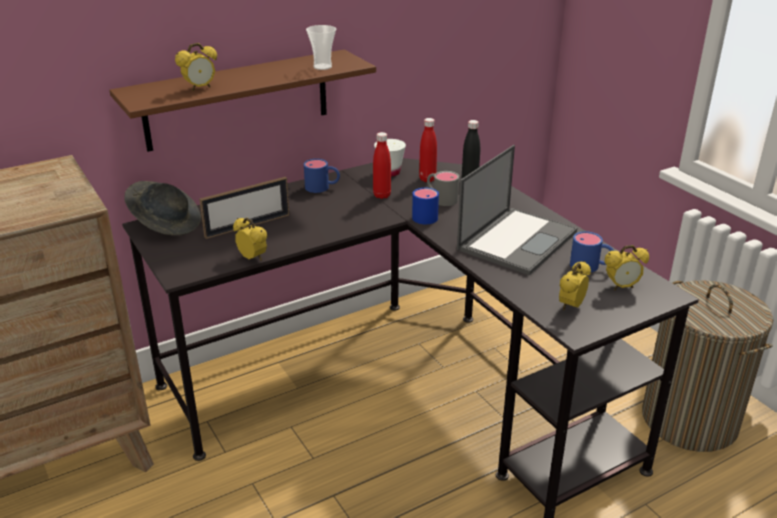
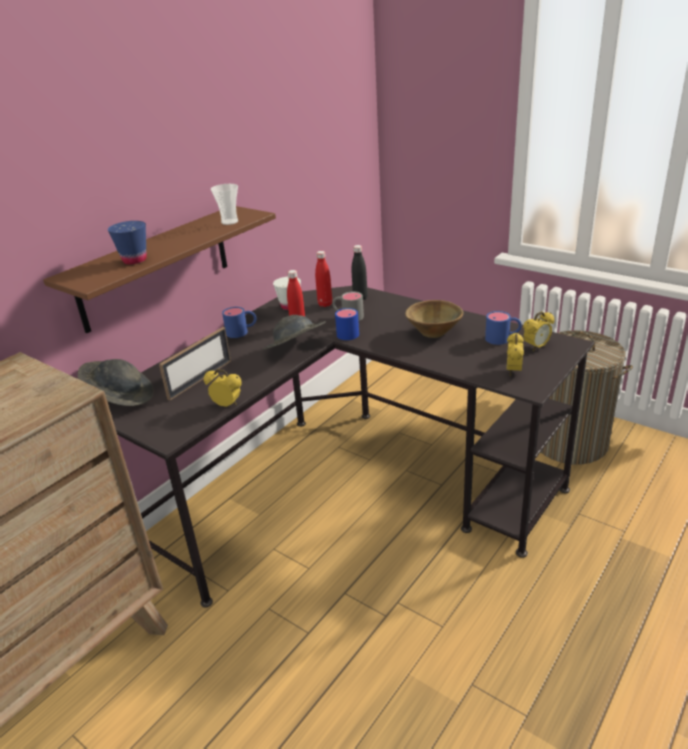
camera: 20 degrees left, 0 degrees up
(200, 88) = (134, 260): alarm clock -> blue cup
(359, 221) = (295, 350): none -> grey hat
(517, 240) = (433, 333): laptop -> brown bowl

